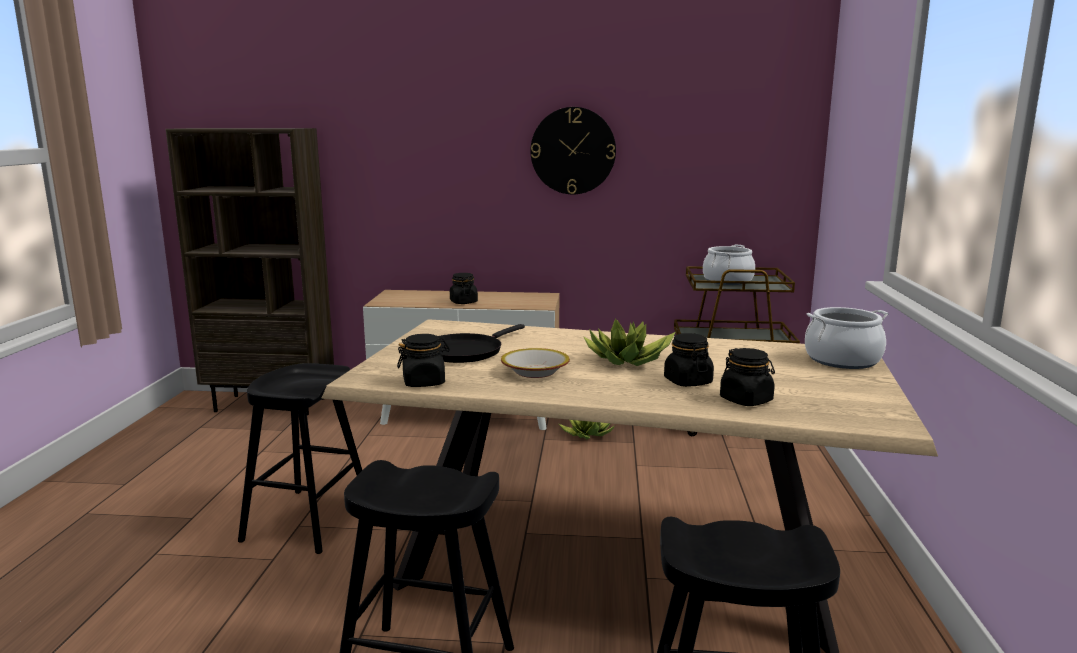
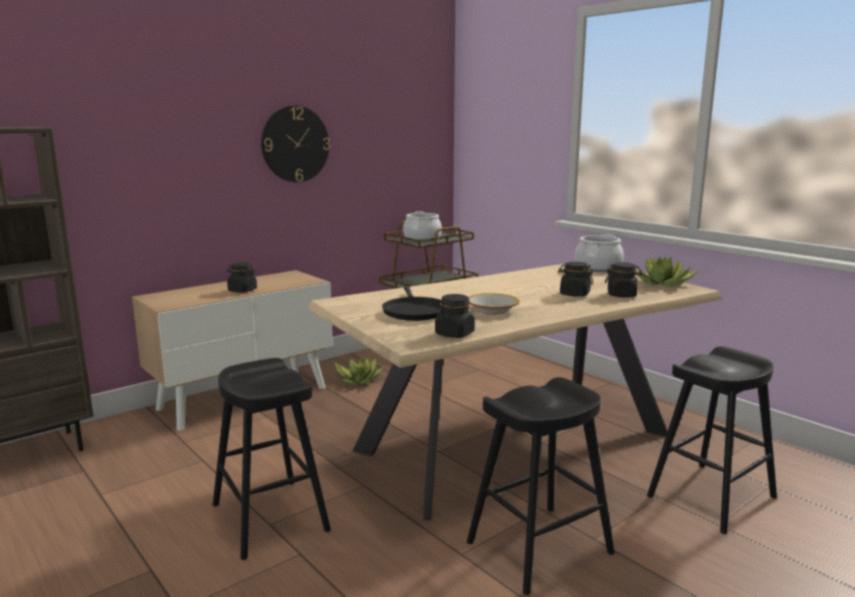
camera: 45 degrees left, 0 degrees up
(629, 361) = (517, 292): potted plant -> potted plant (662, 283)

